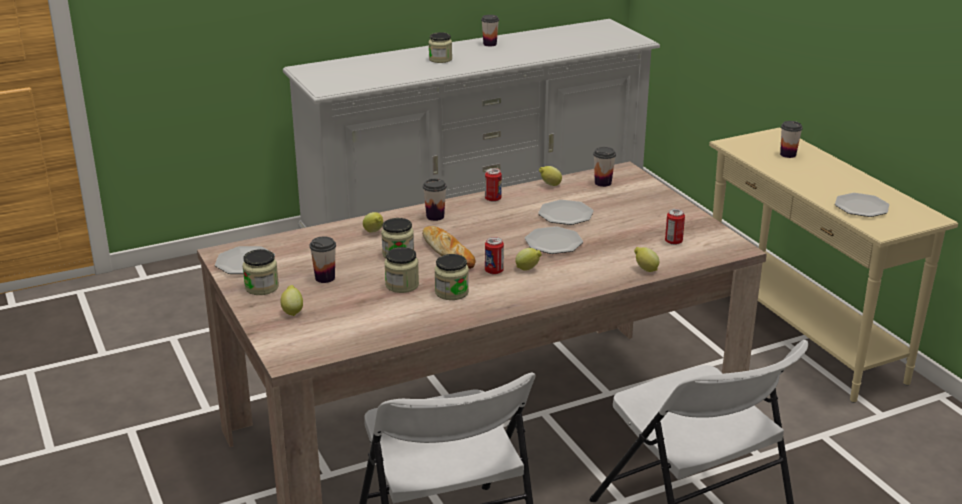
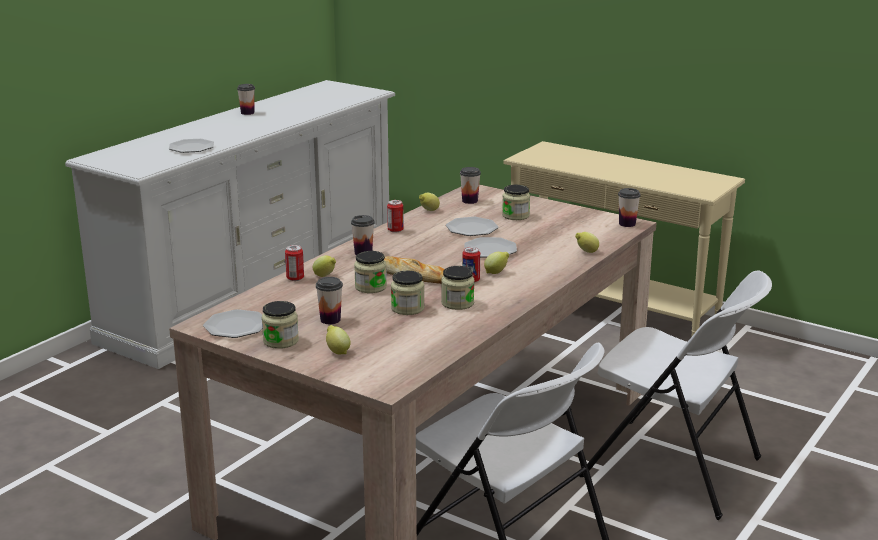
camera: 30 degrees left, 5 degrees down
(440, 59) = (218, 131): jar -> jar (515, 216)
(673, 242) = (581, 229): can -> can (295, 278)
(788, 154) = (574, 157): cup -> cup (627, 224)
(861, 207) = (672, 182): plate -> plate (192, 148)

